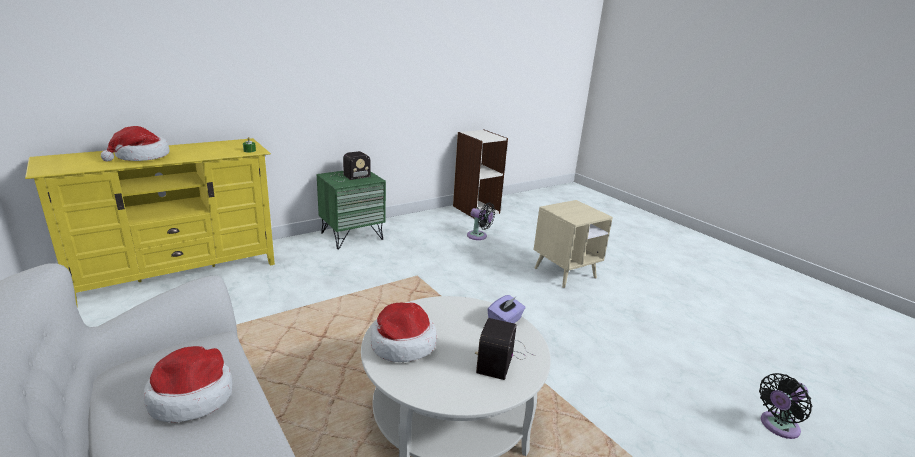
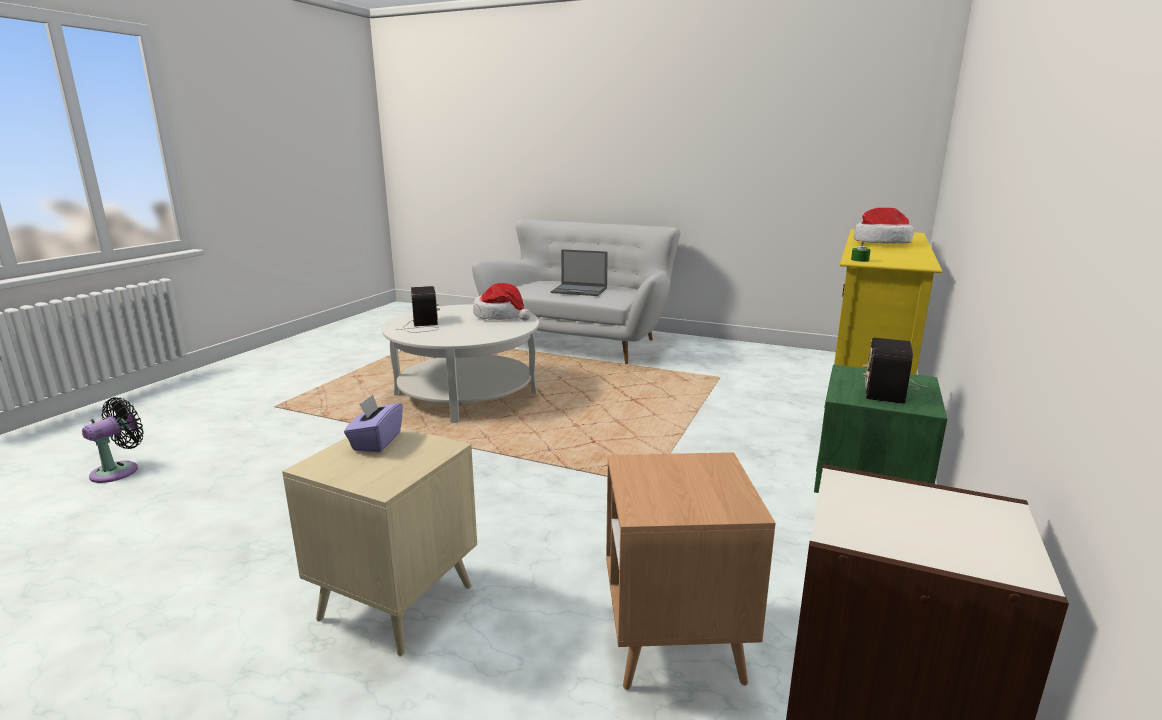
camera: 150 degrees right, 5 degrees down
(192, 396) = (580, 290): hat -> laptop
(479, 236) = (674, 641): black fan -> brown side table
(505, 321) = (432, 338): purple tissue box -> purple tissue box (376, 441)

